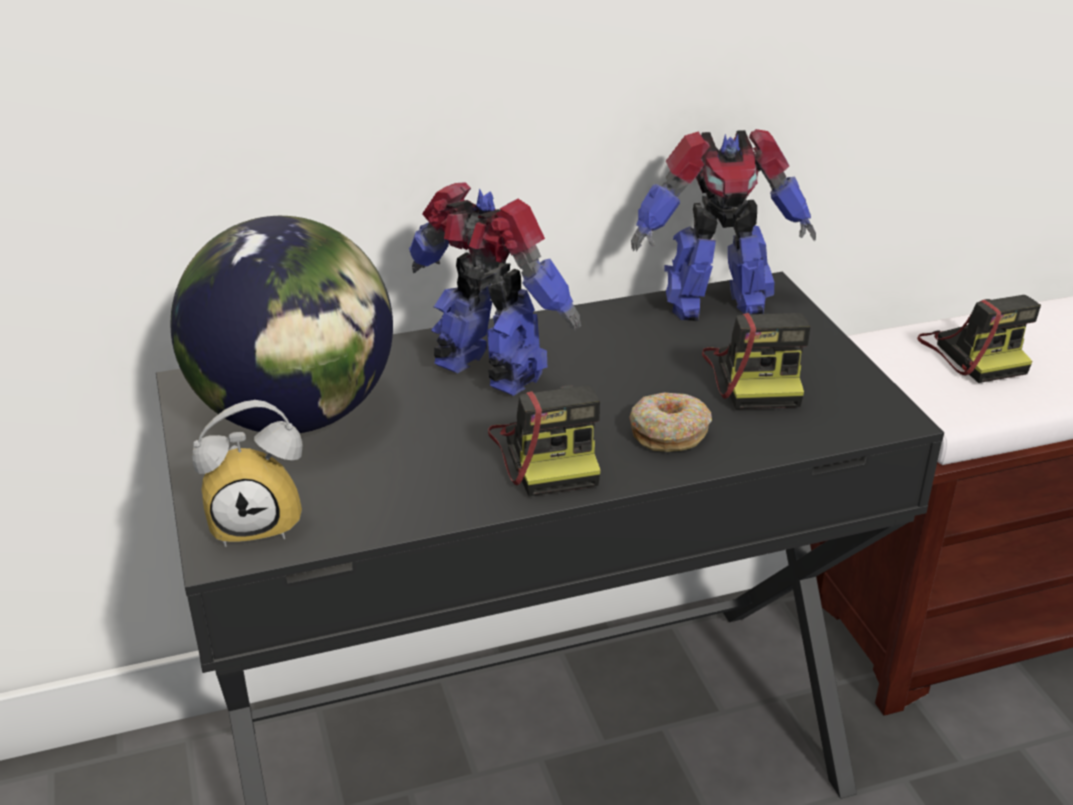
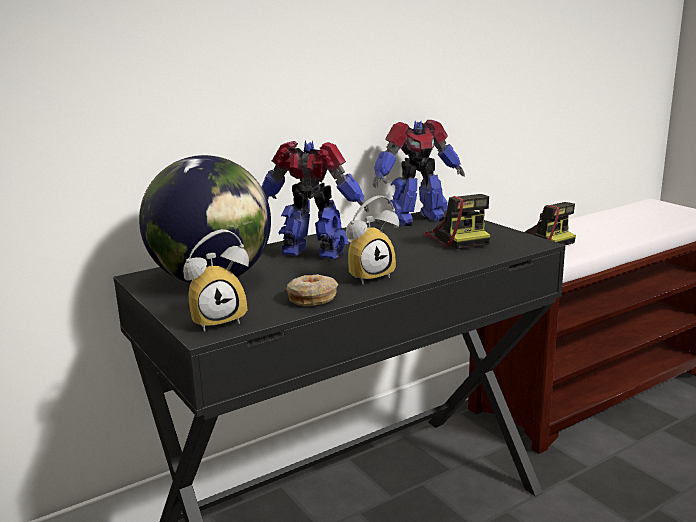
camera: 15 degrees left, 15 degrees down
(549, 453) = (369, 275): camera -> alarm clock
(669, 432) = (428, 261): donut -> donut (312, 298)

